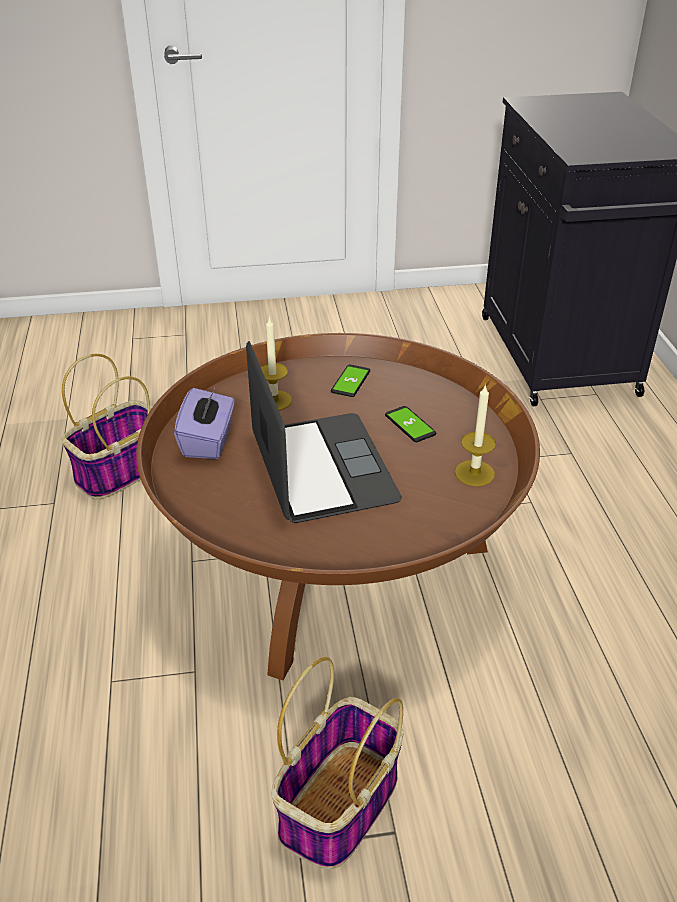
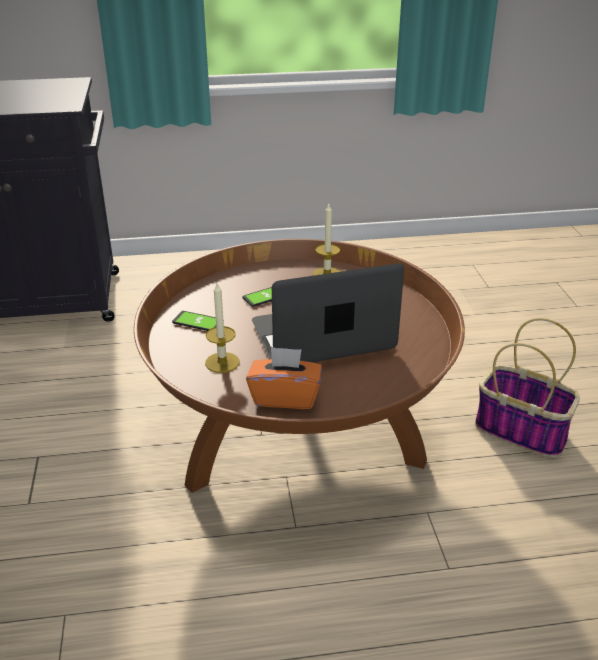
camera: 90 degrees left, 5 degrees down
(122, 470) = (137, 607): basket -> none
(208, 441) = (285, 397): purple tissue box -> orange tissue box

